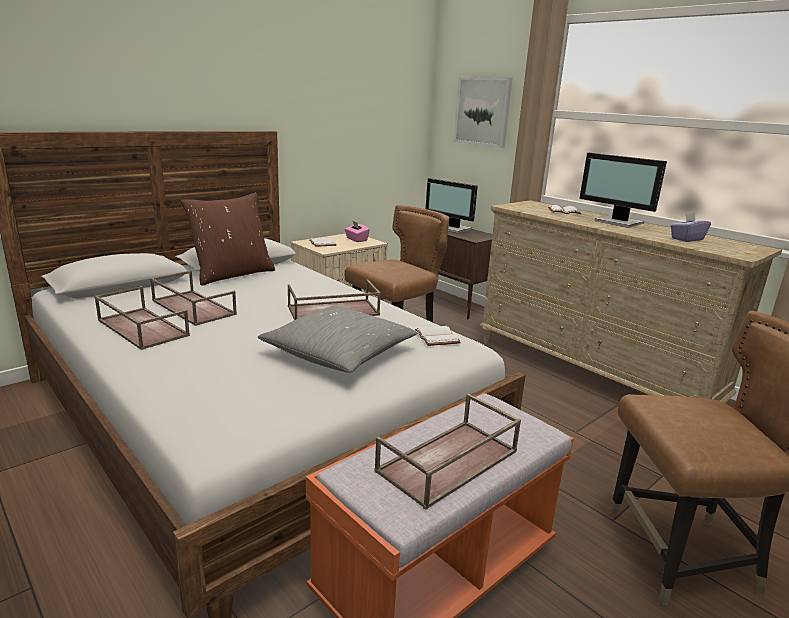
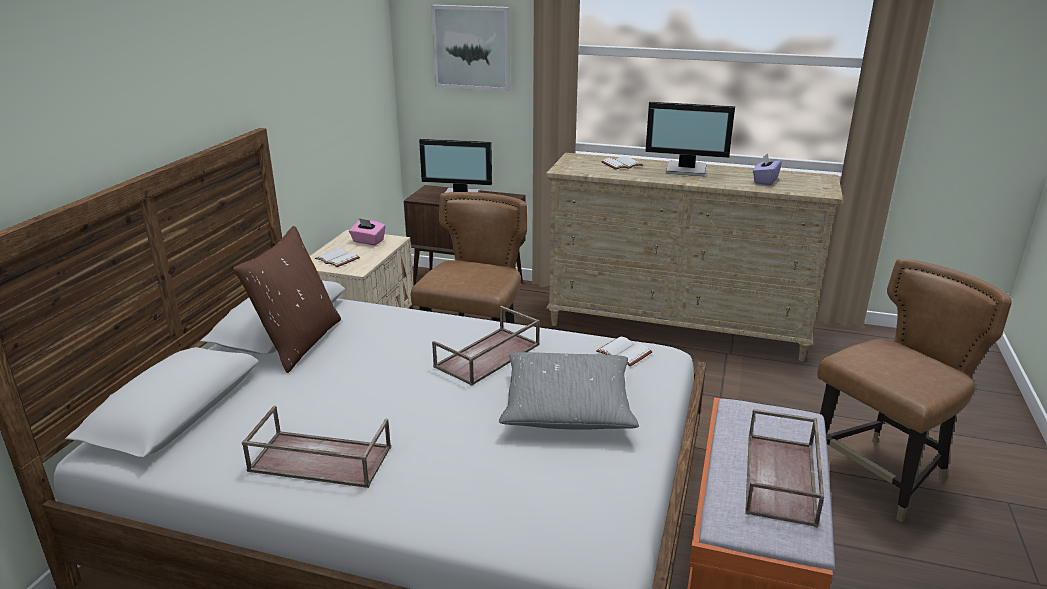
camera: 30 degrees left, 5 degrees up
(192, 307) = (332, 409): brown tray -> none

